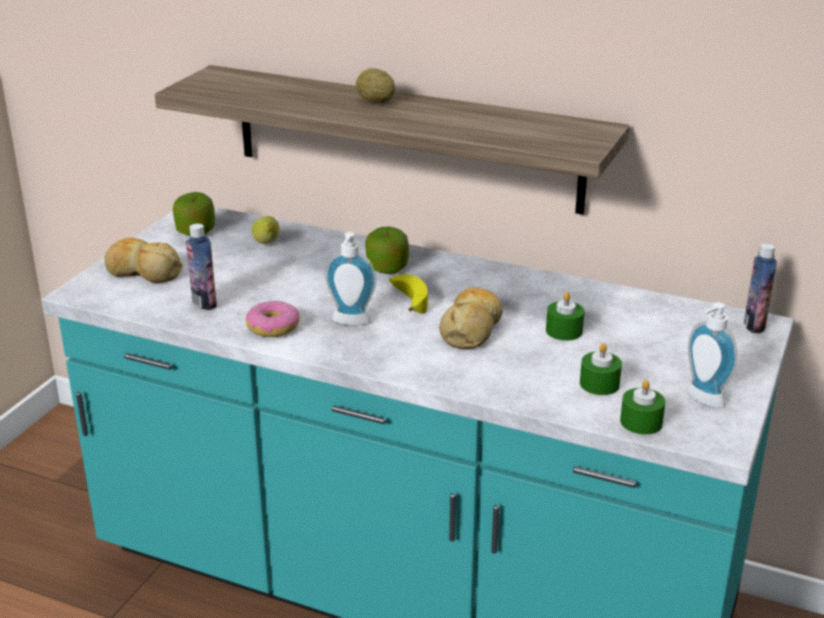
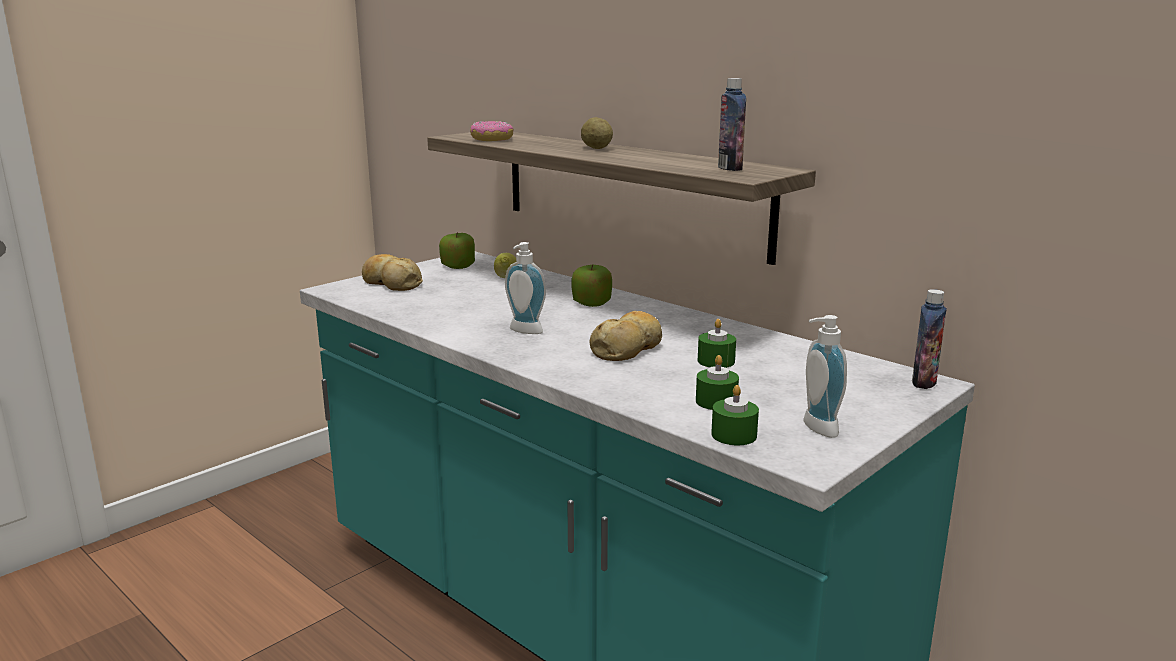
camera: 20 degrees right, 10 degrees down
(204, 303) = (417, 306): bottle -> bottle (730, 168)
(273, 328) = (455, 326): donut -> donut (491, 139)
(407, 300) = (588, 324): banana -> none

